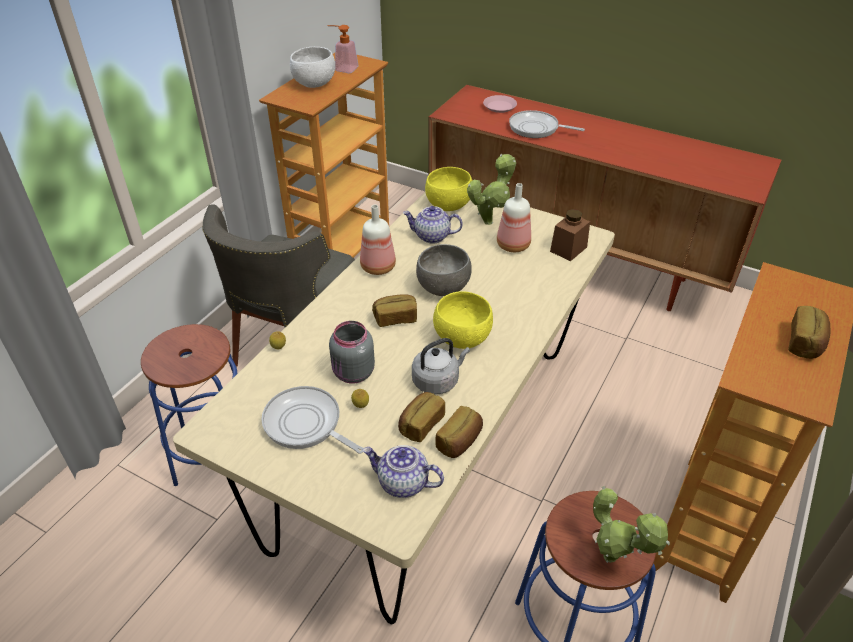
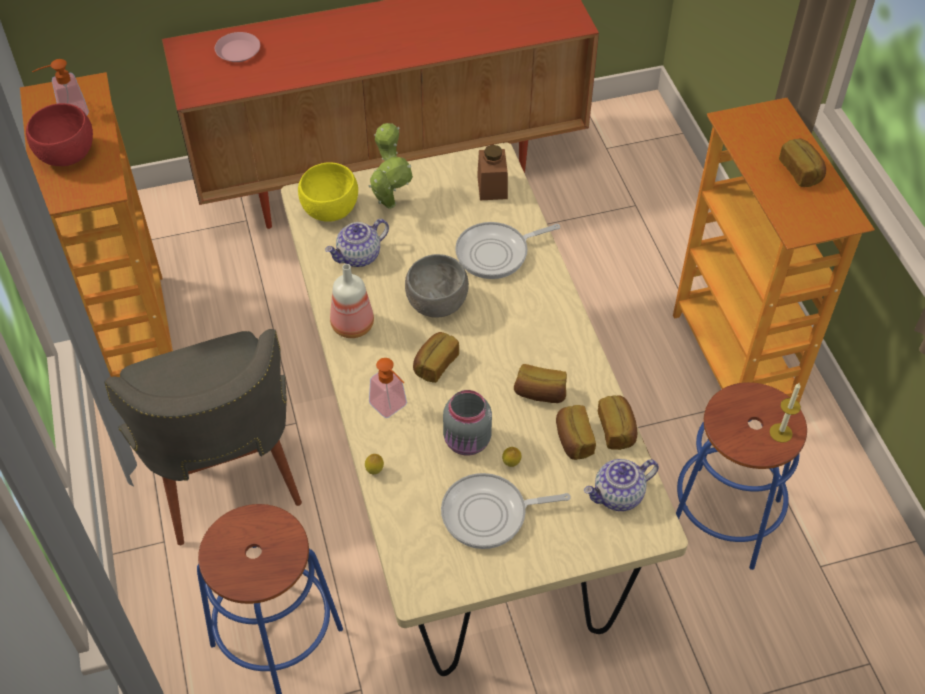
camera: 45 degrees left, 10 degrees up
(314, 84) = (66, 155): white bowl -> red bowl
(337, 323) = (392, 408): none -> soap dispenser
(437, 381) = (540, 393): grey kettle -> bread
(462, 339) = (513, 341): yellow bowl -> none
(513, 246) = (443, 216): bottle -> none
(536, 128) = (311, 59): frying pan -> frying pan (496, 253)
(614, 560) = (780, 433): potted plant -> candle

